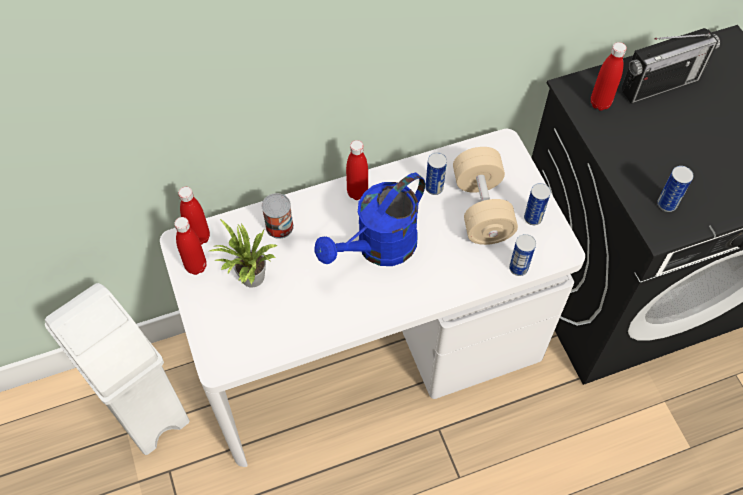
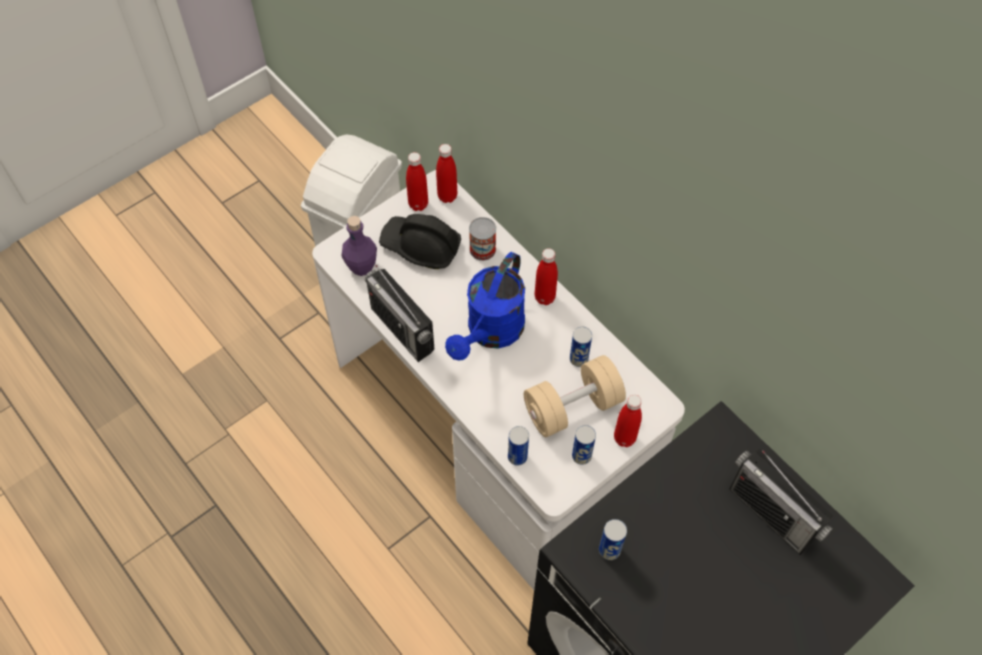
camera: 70 degrees right, 0 degrees up
(249, 342) = (361, 266): none -> purple bottle
(250, 279) = (421, 246): potted plant -> black hard hat
(343, 325) = (402, 329): none -> radio
(378, 249) = (491, 333): blue watering can -> blue watering can turned 90 degrees counterclockwise
(600, 103) = (714, 458): red bottle -> red bottle (624, 438)

